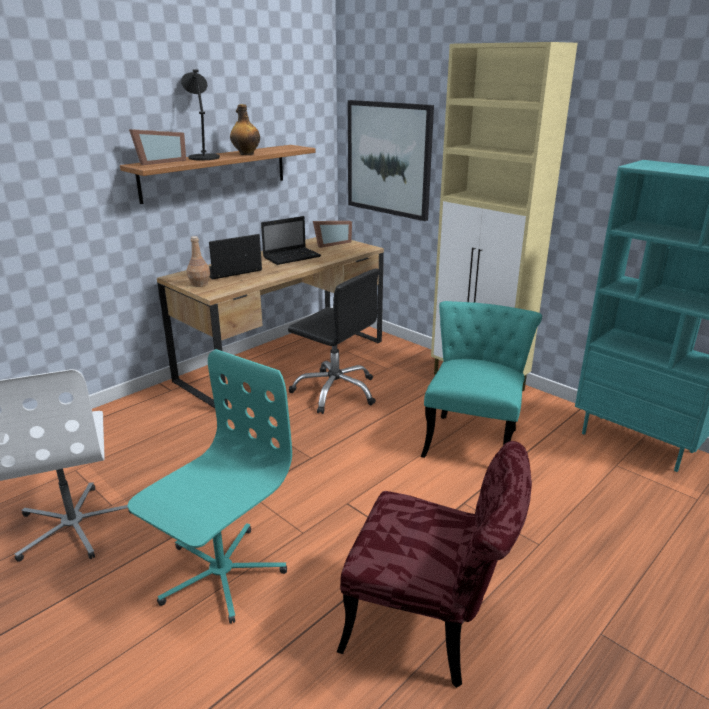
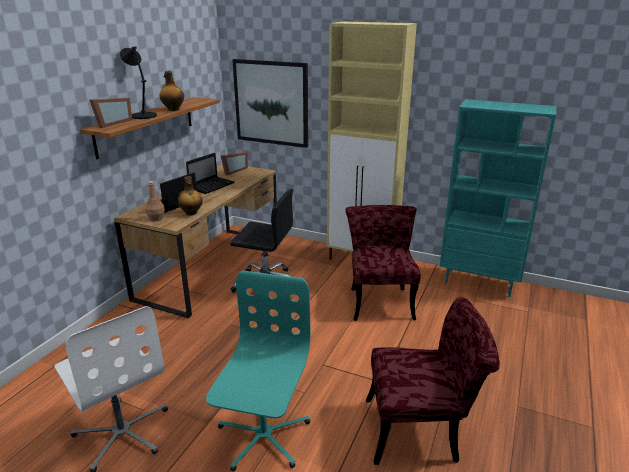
camera: 20 degrees left, 0 degrees up
(242, 283) = (191, 213): none -> bottle
(473, 437) = (380, 299): turquoise chair -> red chair

